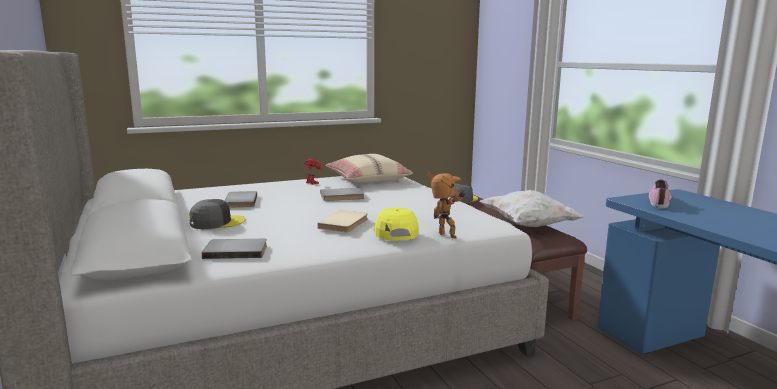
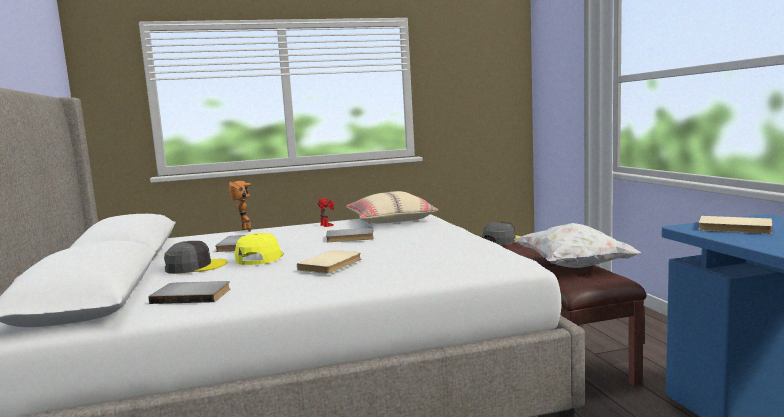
camera: 10 degrees right, 5 degrees down
(395, 232) = (384, 272): yellow cap -> yellow cap (259, 258)
(445, 236) = (443, 276): toy robot -> toy robot (244, 231)
(660, 202) = (734, 228): shoe -> beige book

